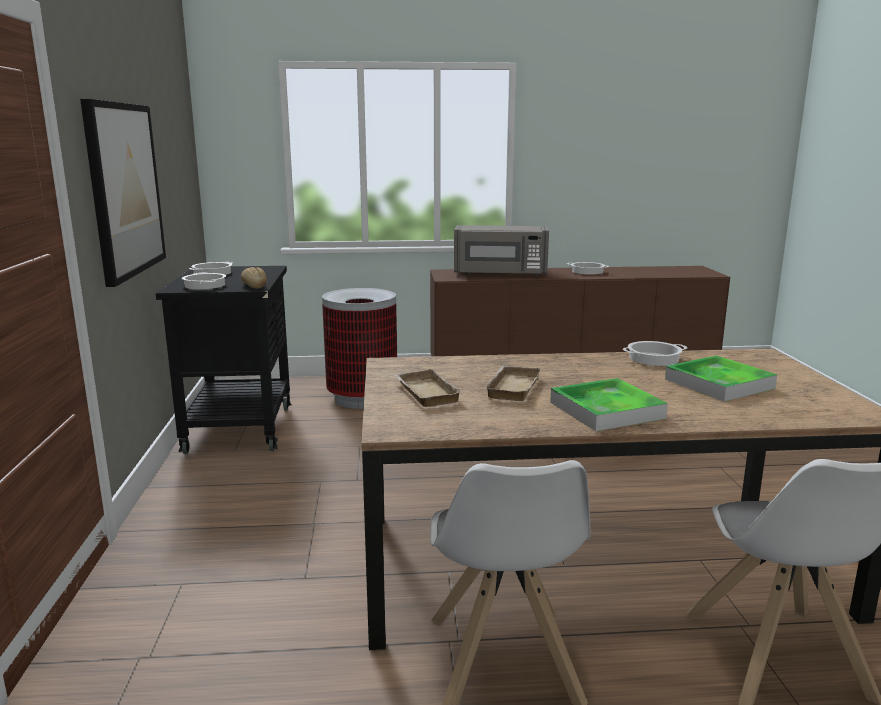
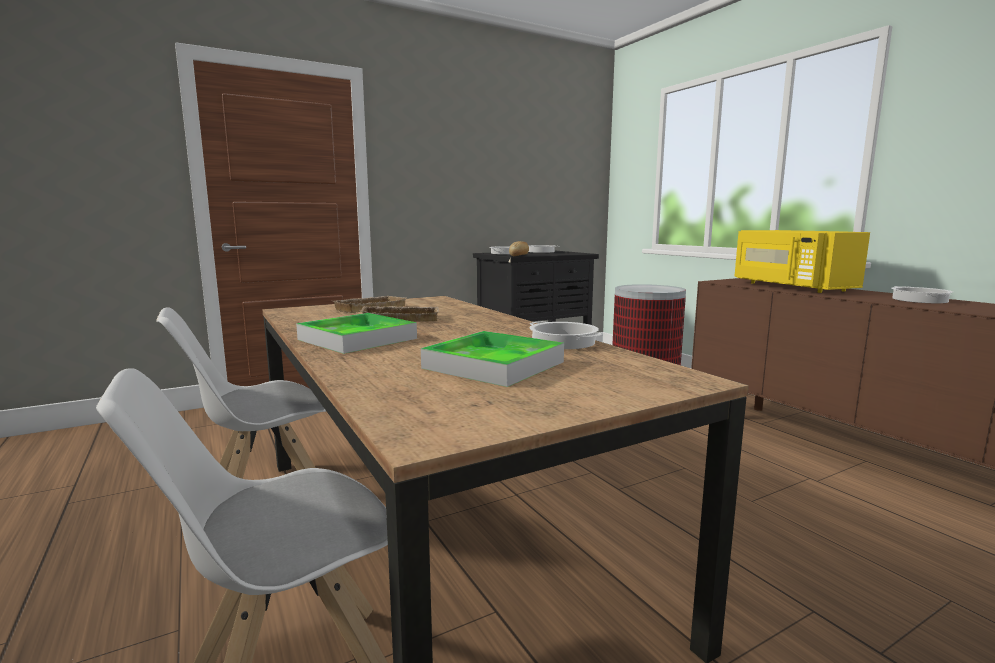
camera: 65 degrees right, 5 degrees down
(124, 189) = (454, 182): picture -> none
(500, 274) = (790, 287): grey microwave -> yellow microwave

